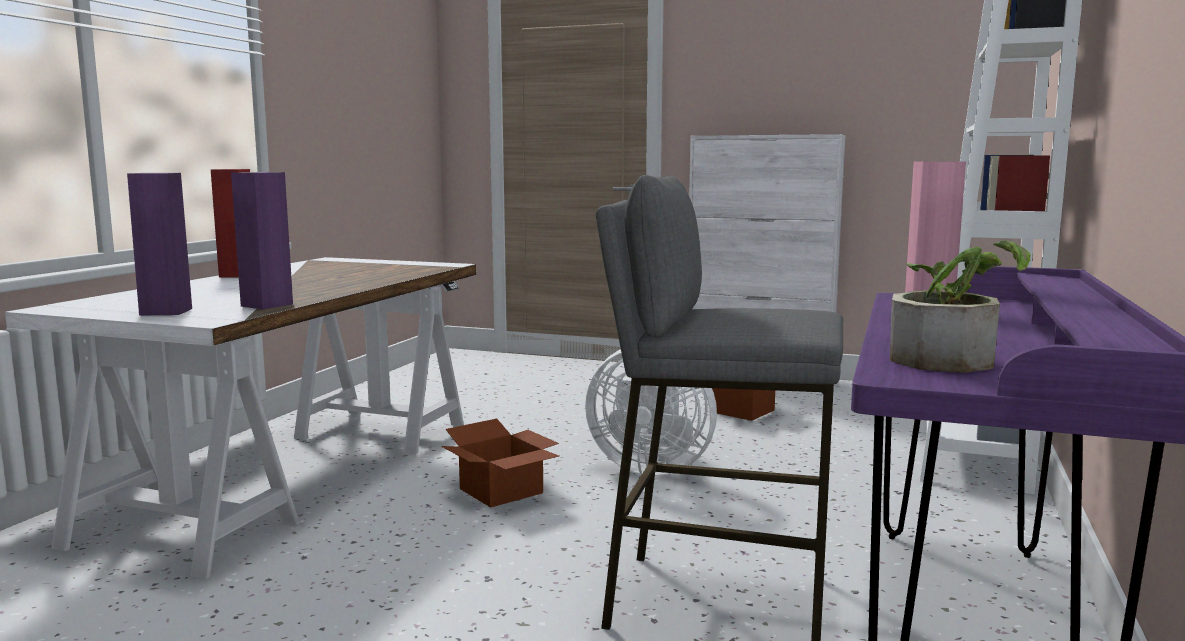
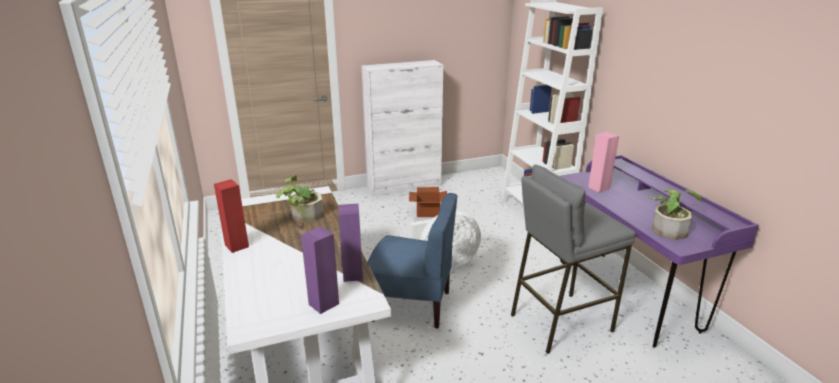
camera: 40 degrees left, 15 degrees up
(369, 272) = (302, 216): none -> potted plant
(501, 492) = (412, 305): cardboard box -> blue chair

